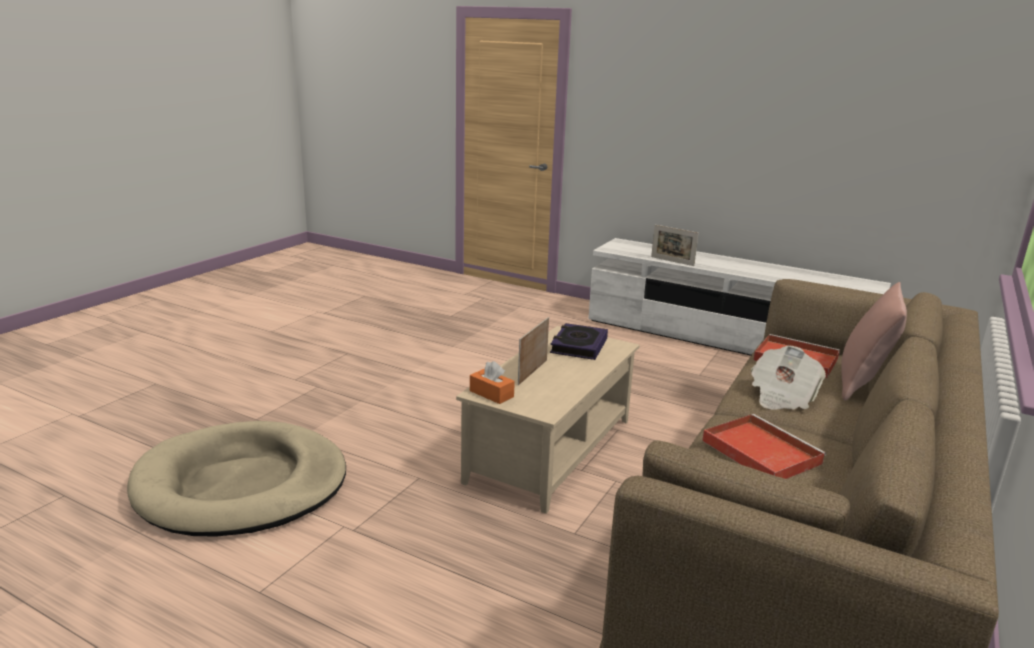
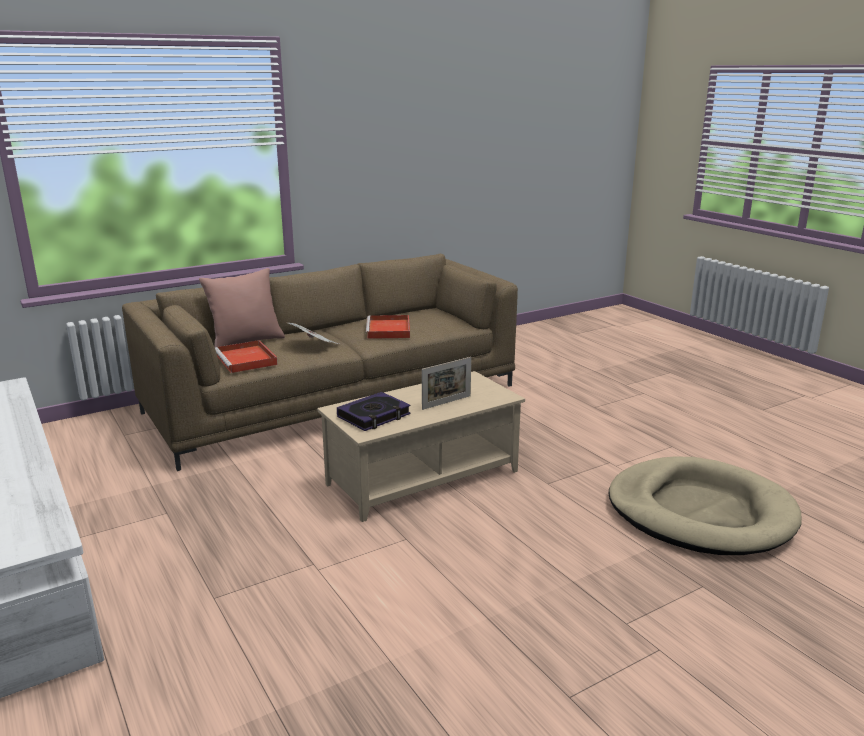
camera: 150 degrees left, 0 degrees up
(491, 394) = (497, 394): orange tissue box -> none
(672, 261) = (45, 481): picture frame -> none

